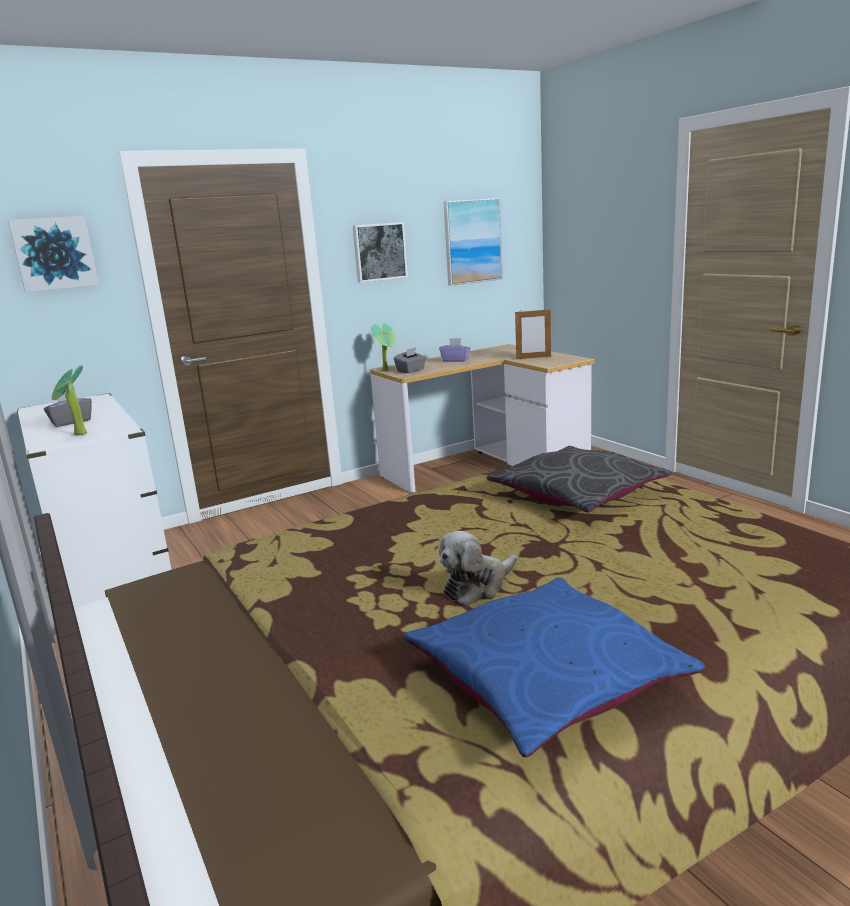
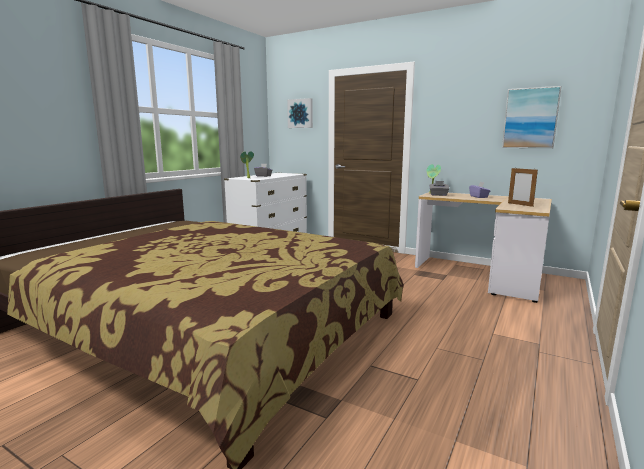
camera: 60 degrees right, 5 degrees down
(379, 252) = (451, 121): picture -> none
(477, 586) = (184, 247): plush toy -> none
(546, 679) = (107, 262): blue pillow -> none
(577, 494) = (306, 249): grey pillow -> none

